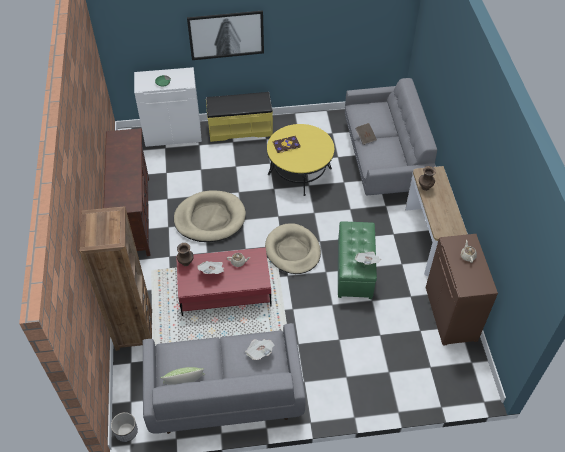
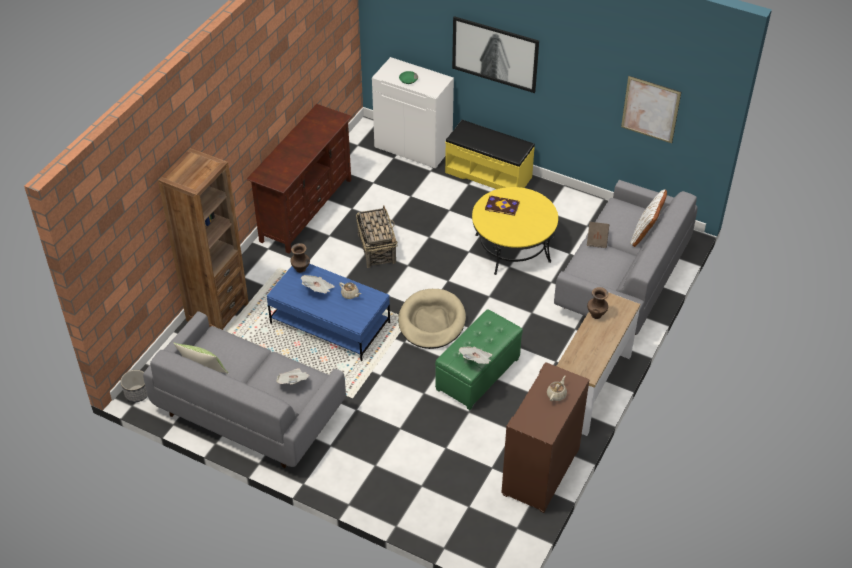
camera: 35 degrees right, 5 degrees down
(210, 218) = (376, 248): beige dog bed -> basket
(225, 291) = (330, 323): red coffee table -> blue coffee table
(358, 30) = (650, 109): none -> picture
(390, 119) = (645, 234): none -> white pillow

